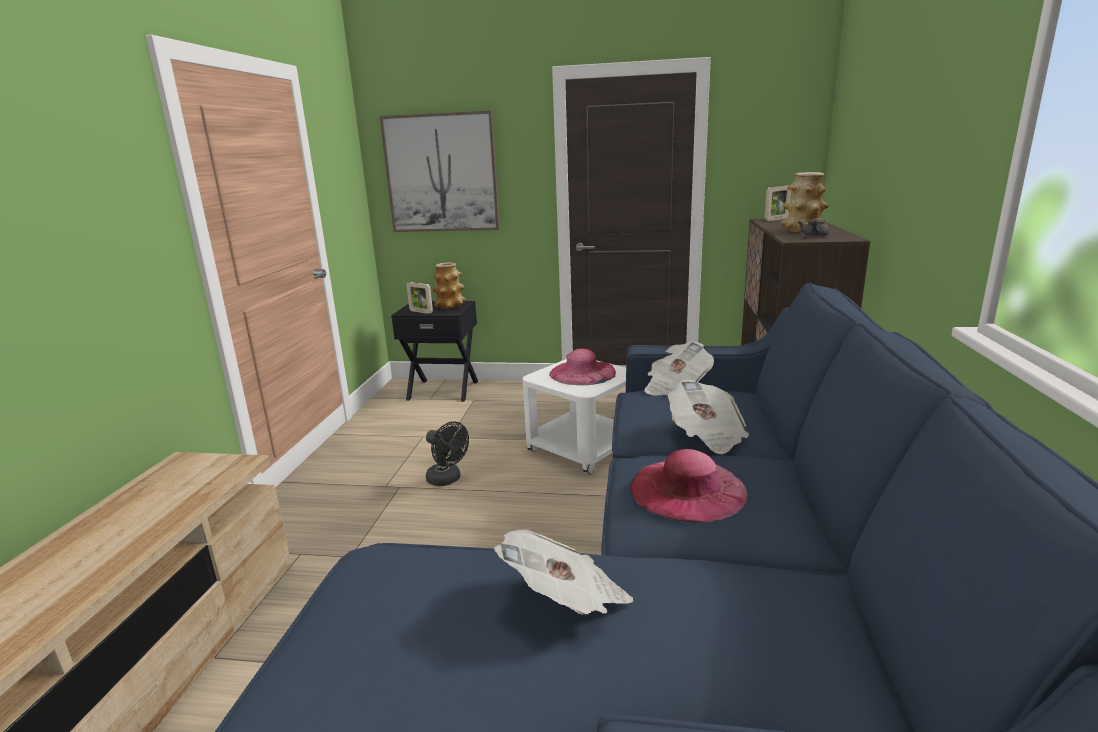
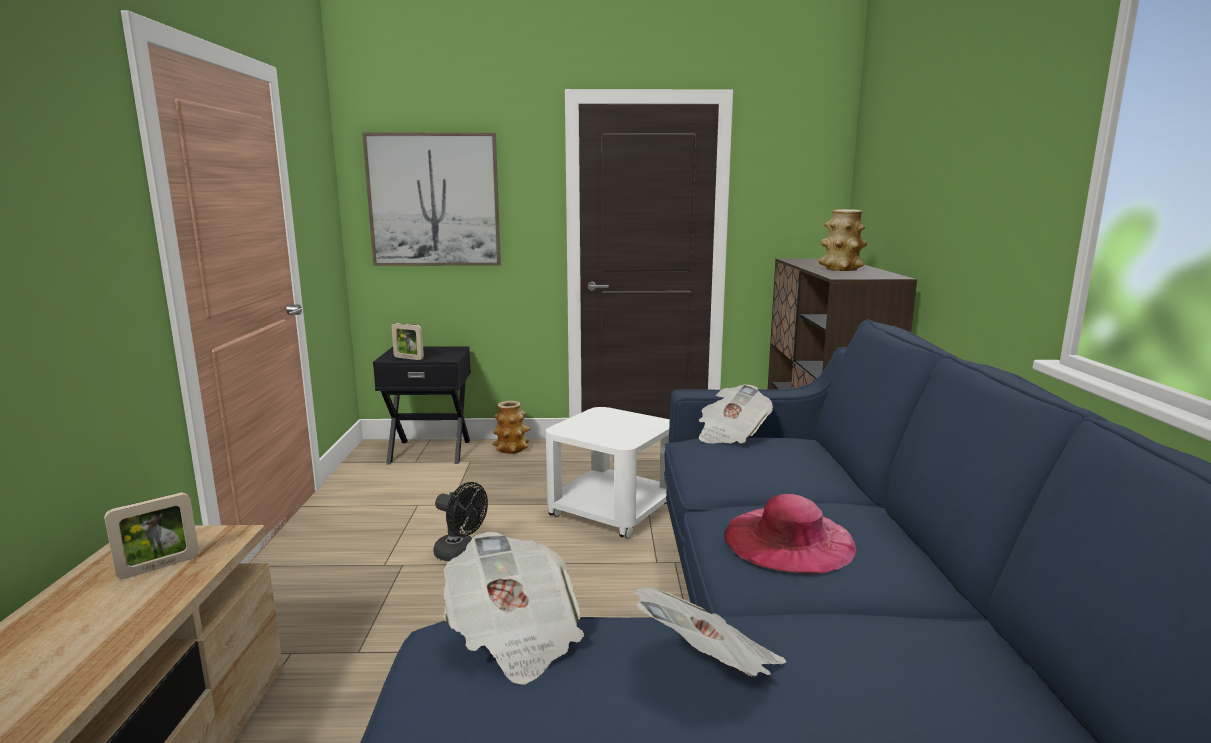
camera: 10 degrees left, 5 degrees down
(450, 306) = (442, 352): vase -> vase (511, 449)
(582, 373) = (613, 423): pink hat -> none
(707, 435) = (783, 483): newspaper -> newspaper (514, 636)
(776, 219) = (804, 259): picture frame -> picture frame (159, 567)
(814, 236) = (857, 274): grey teapot -> none

